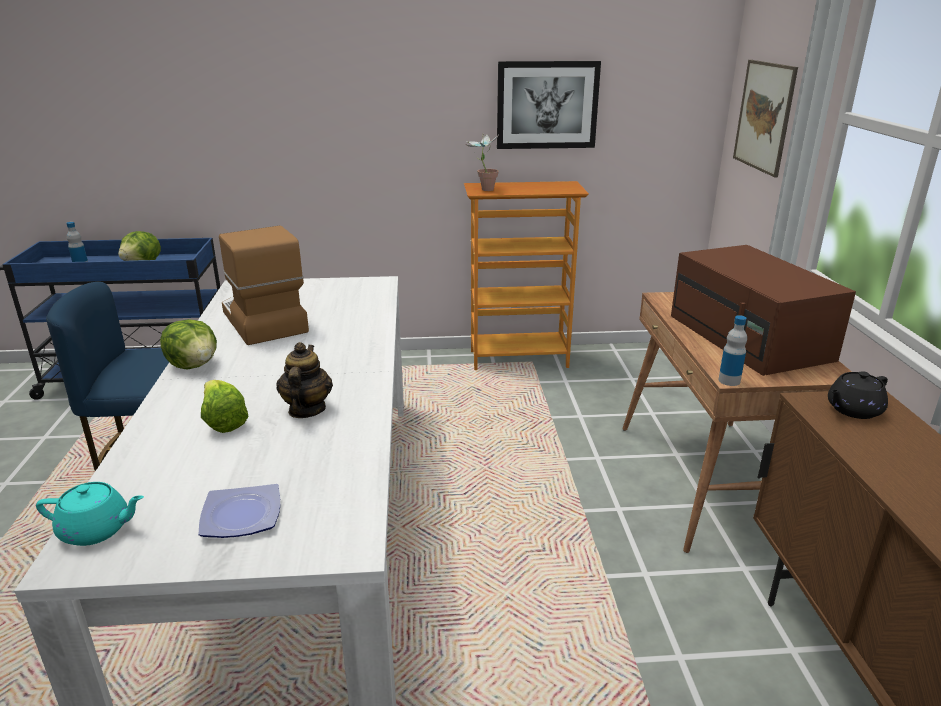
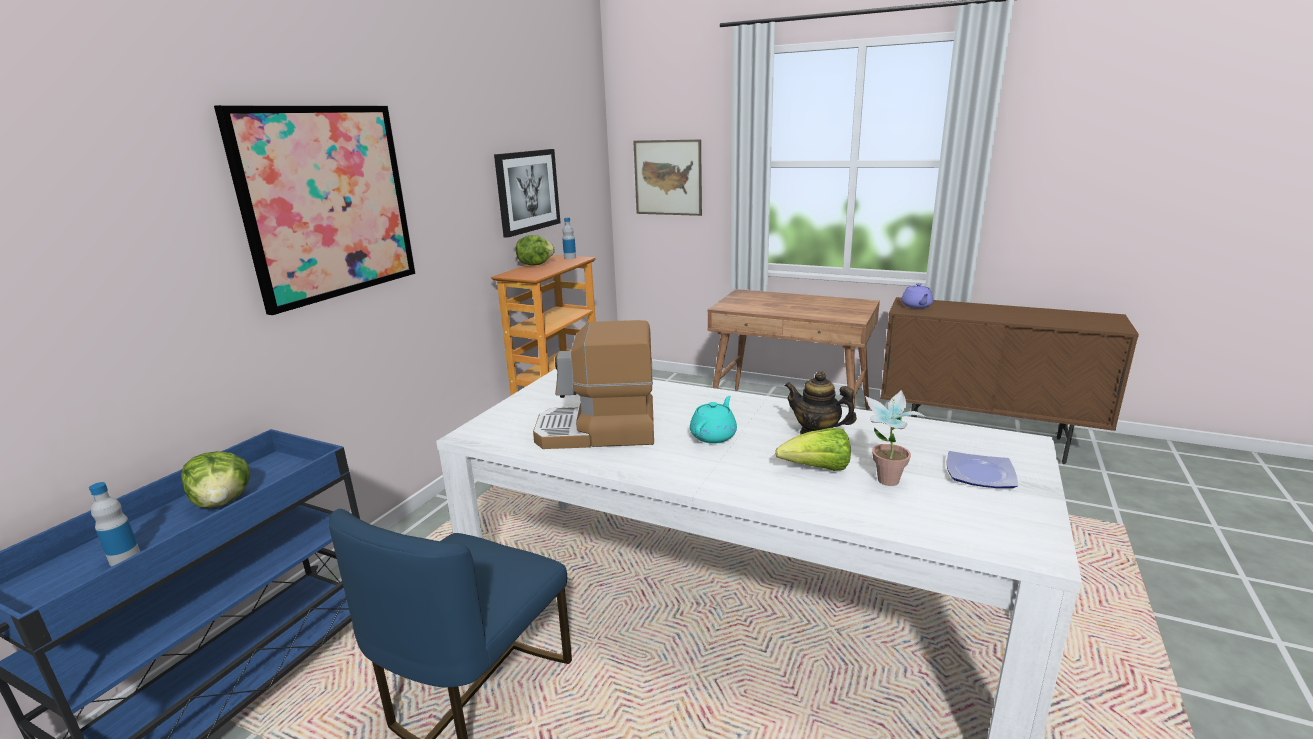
camera: 60 degrees left, 5 degrees down
(97, 530) = (991, 538): turquoise teapot -> turquoise teapot (714, 435)
(194, 365) = (676, 474): lettuce -> lettuce (535, 264)
(290, 88) = (328, 203): none -> picture
(483, 189) = (526, 275): potted plant -> potted plant (885, 484)
(729, 381) = (858, 320): bottle -> bottle (570, 258)
(750, 338) = (806, 304): brown microwave -> none
(853, 410) = (916, 306): black teapot -> purple teapot

